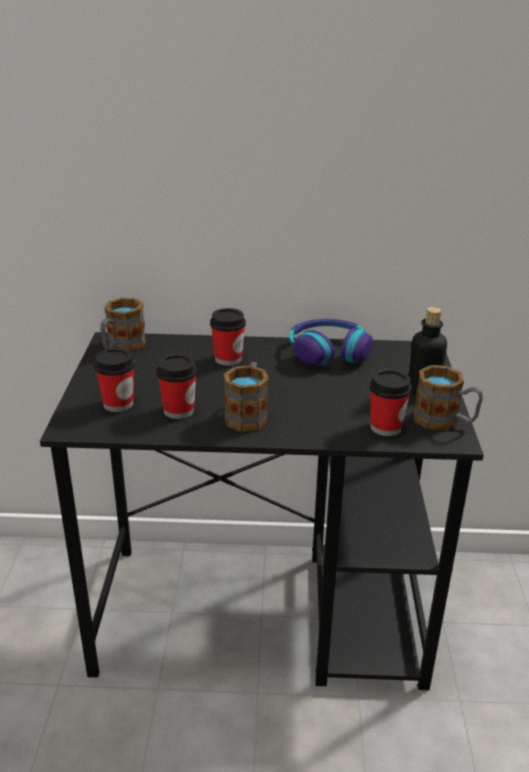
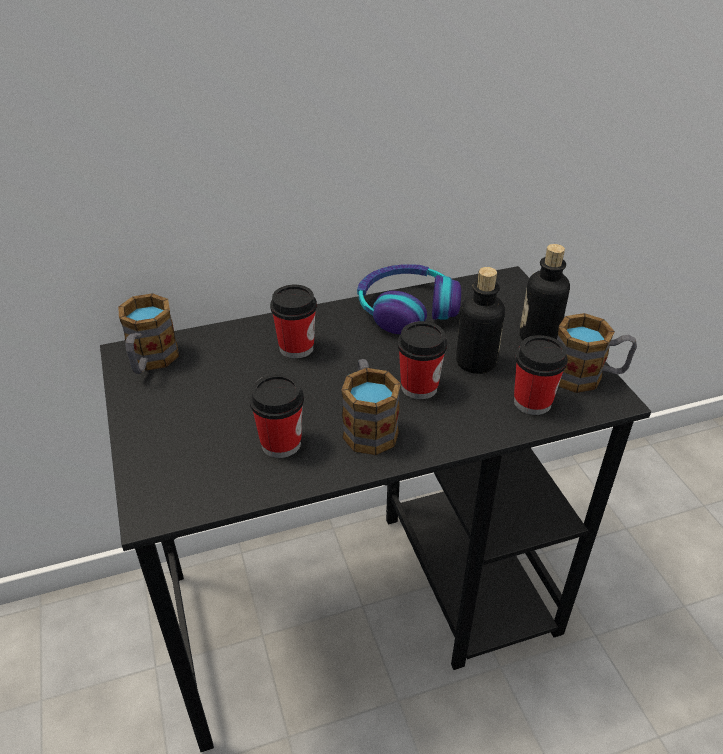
camera: 20 degrees left, 10 degrees up
(118, 404) = (197, 454): cup -> cup (419, 387)
(359, 394) = (476, 362): none -> bottle

